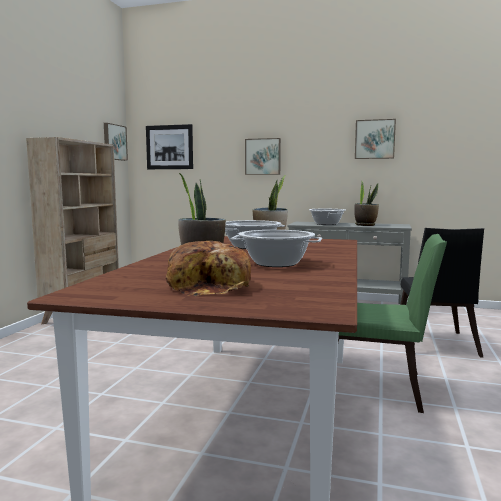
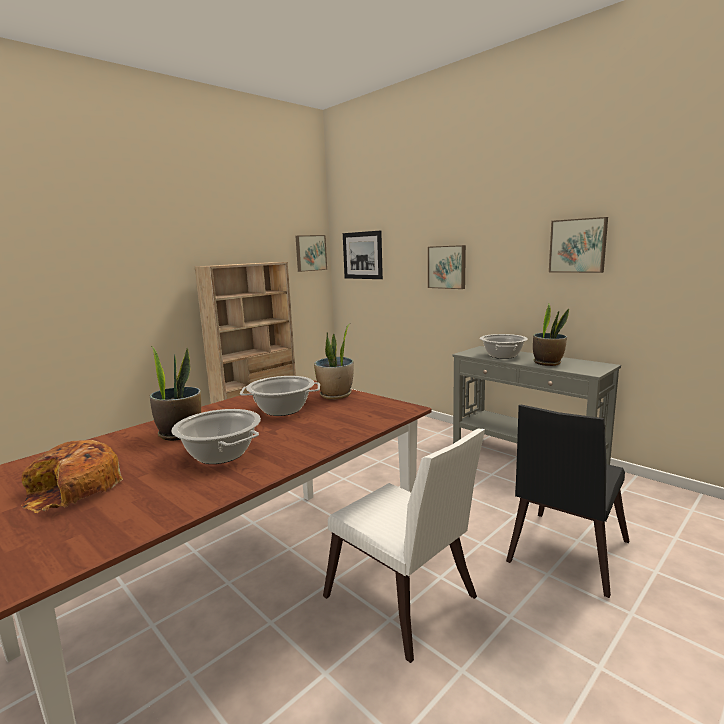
camera: 30 degrees right, 5 degrees up
(379, 388) = (405, 604): green chair -> white chair

